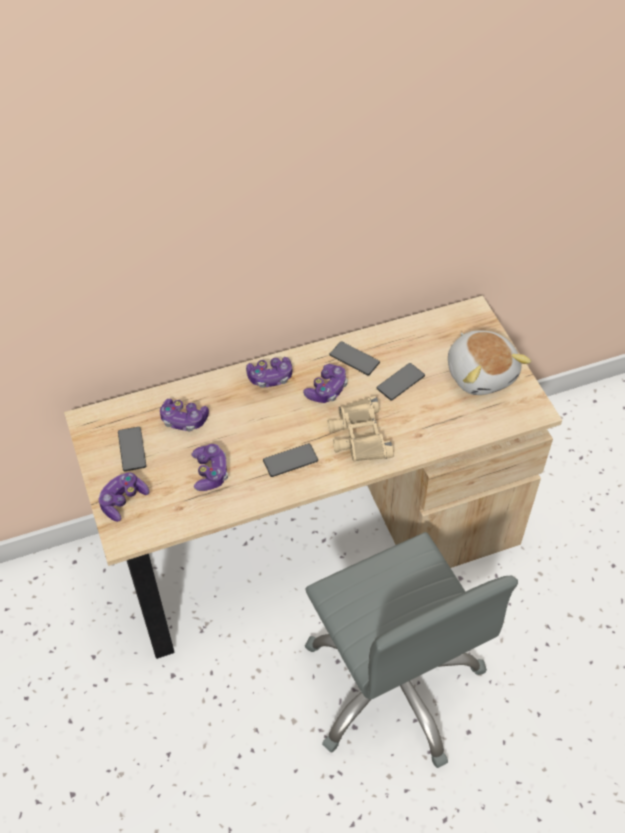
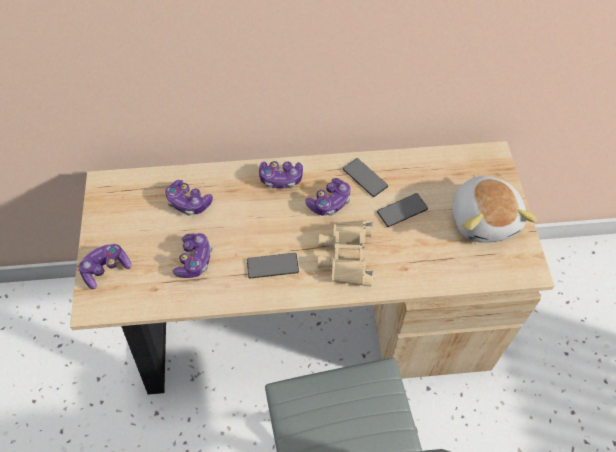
camera: 15 degrees right, 5 degrees up
(132, 449) = (132, 221): phone -> none

